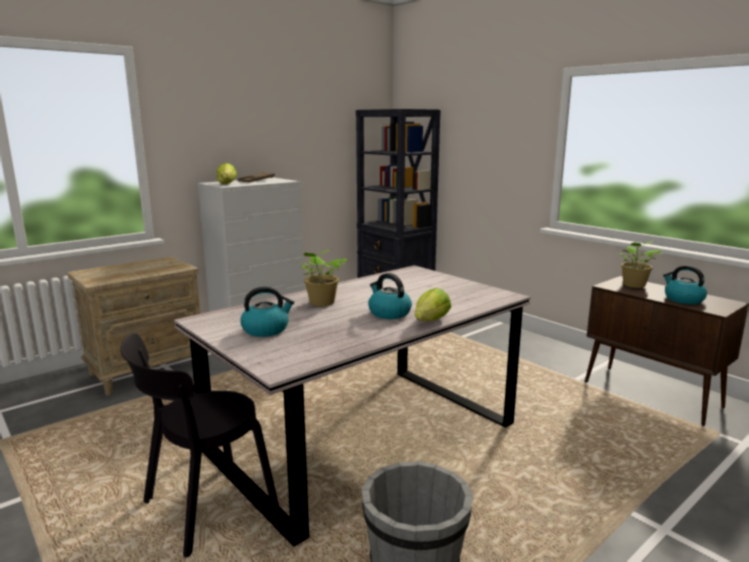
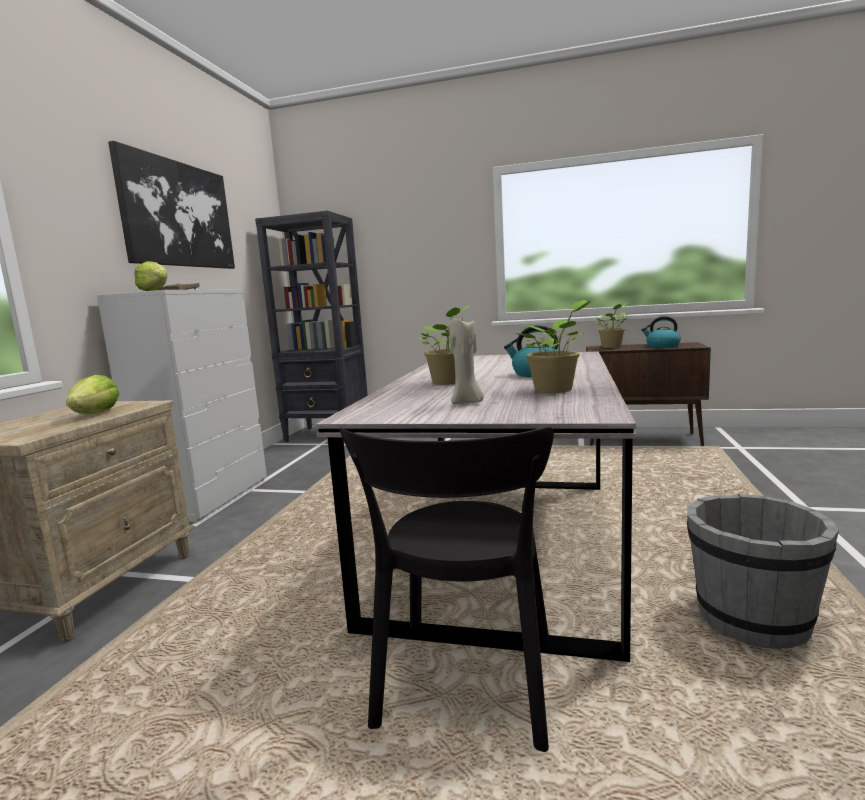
camera: 35 degrees left, 5 degrees down
(266, 329) = (467, 403): kettle -> beige candle
(276, 117) = (178, 214): none -> picture
(338, 336) = (556, 390): none -> potted plant
(431, 321) = (589, 370): lettuce -> lettuce (96, 414)

